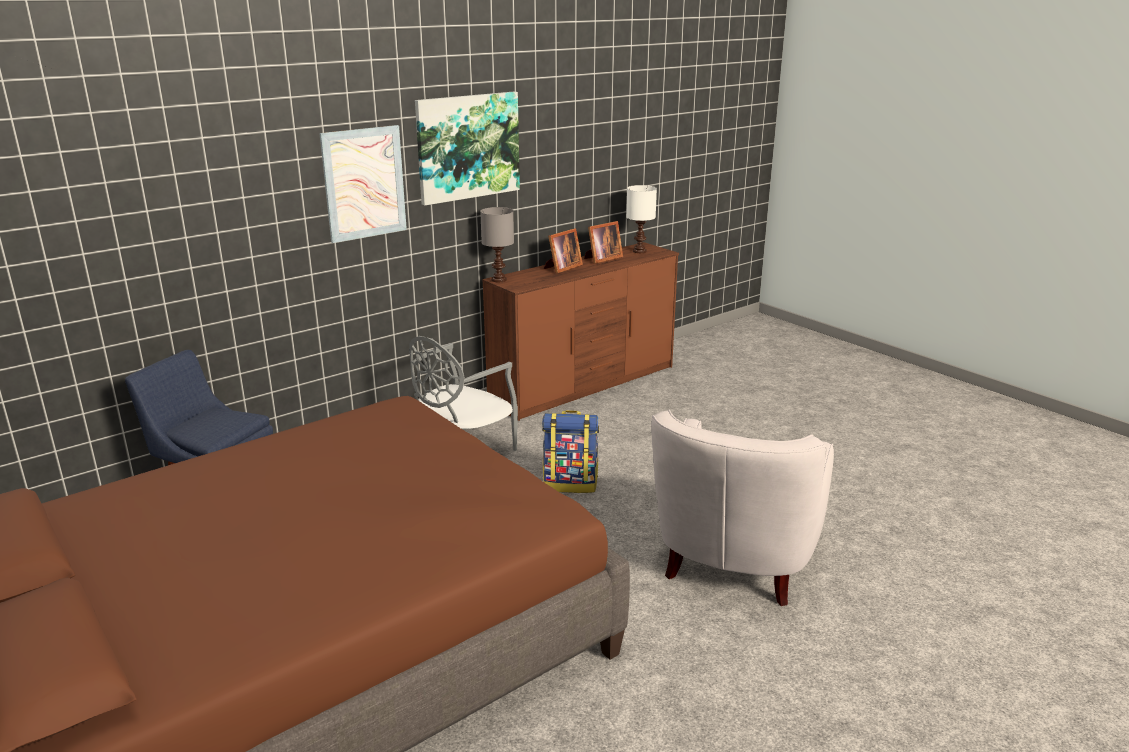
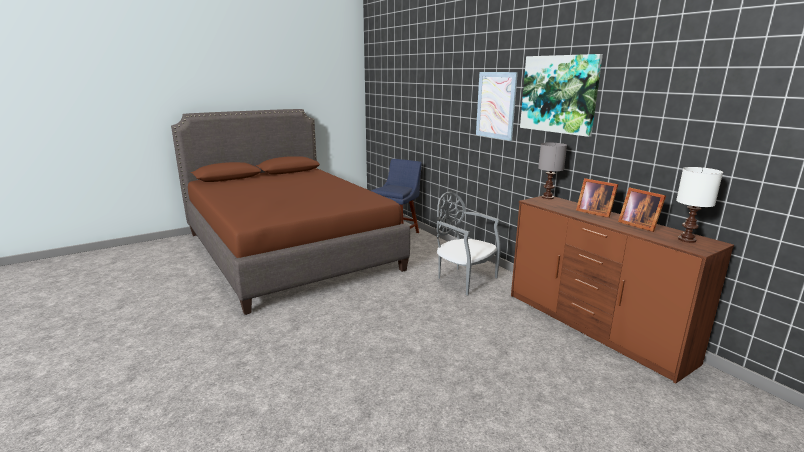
camera: 95 degrees right, 5 degrees down
(571, 484) = (419, 311): backpack -> none
(734, 564) = (299, 365): white armchair -> none

